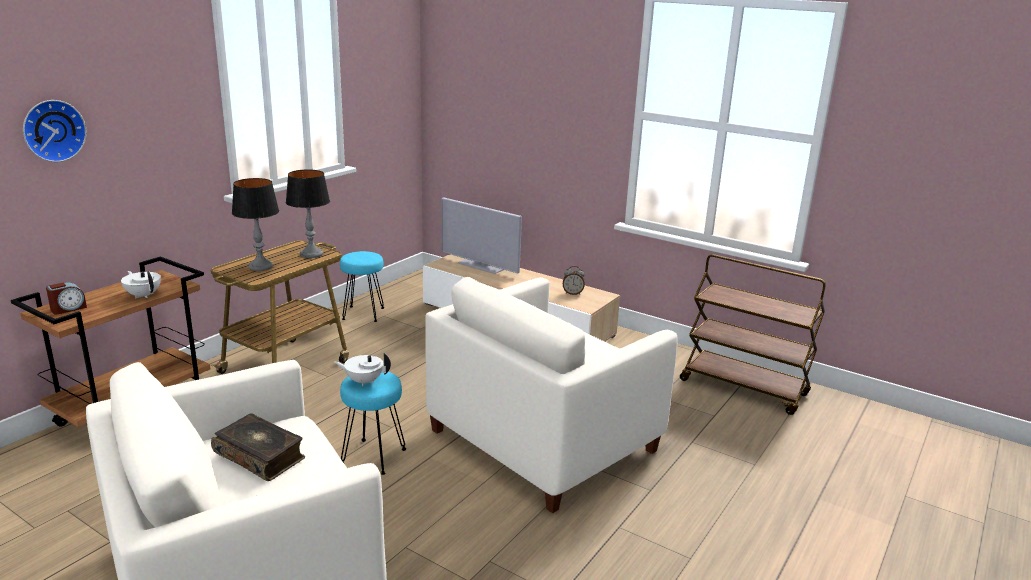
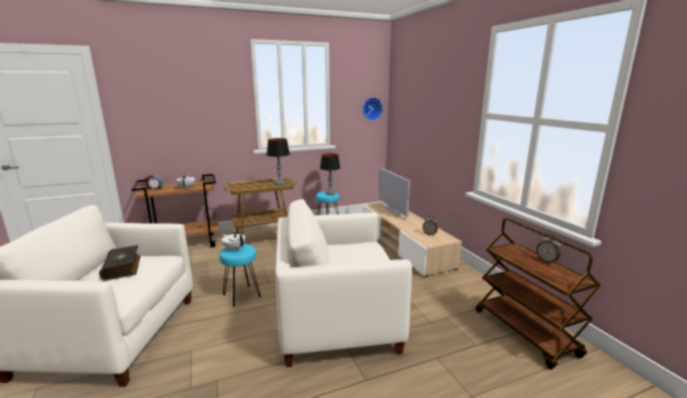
camera: 35 degrees right, 5 degrees down
(52, 130) = (162, 107): wall clock -> wall clock (371, 109)
(261, 266) = (249, 185): table lamp -> table lamp (330, 193)
(762, 297) = (547, 261): none -> alarm clock

